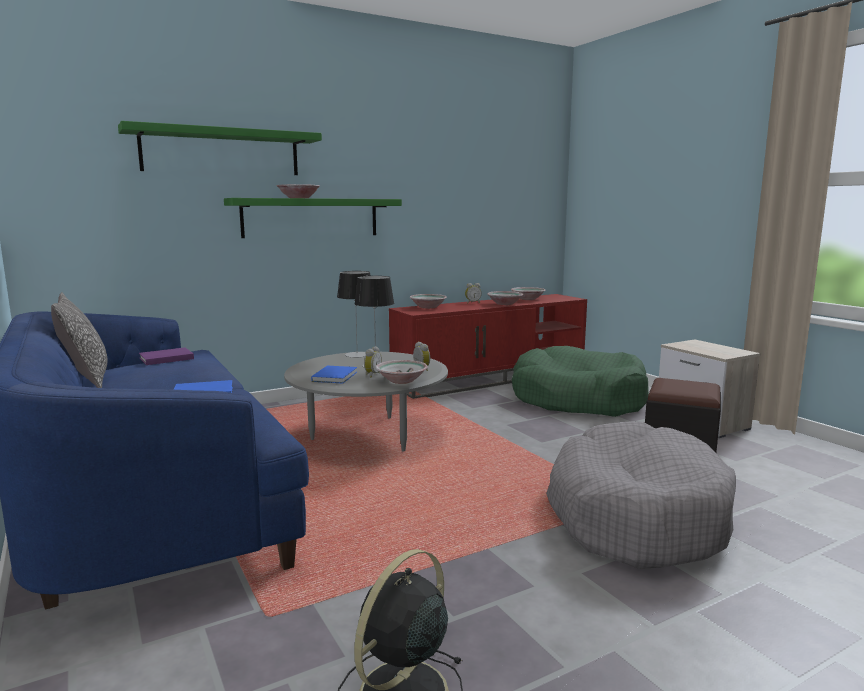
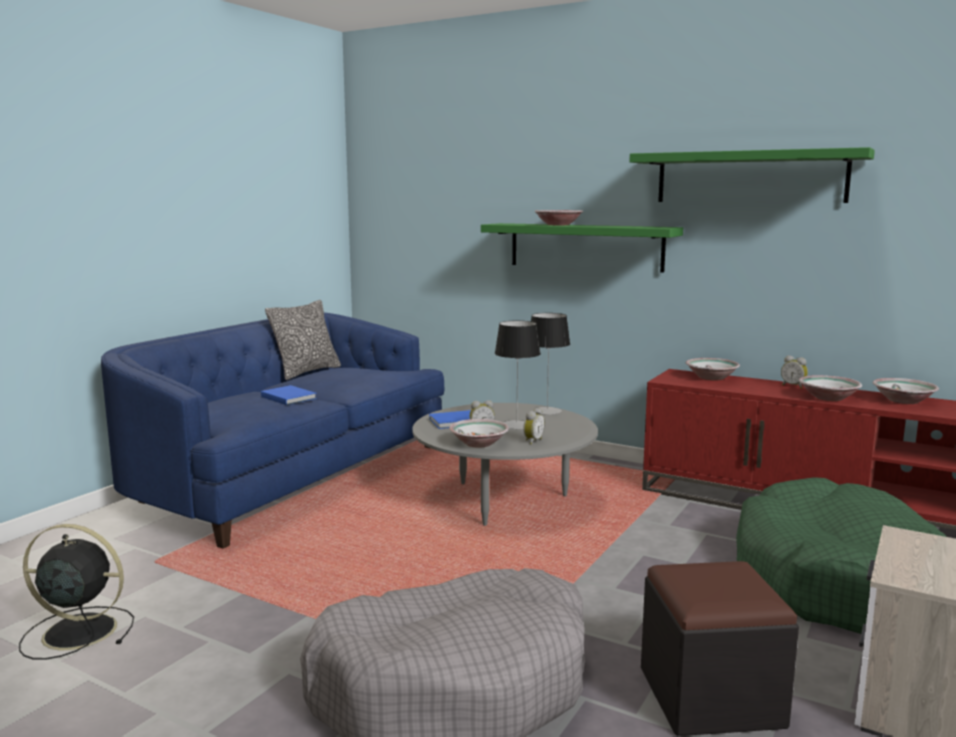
camera: 60 degrees right, 0 degrees up
(165, 358) = (371, 368): purple book -> none
(221, 152) = (501, 176): green shelf -> green shelf (749, 177)

